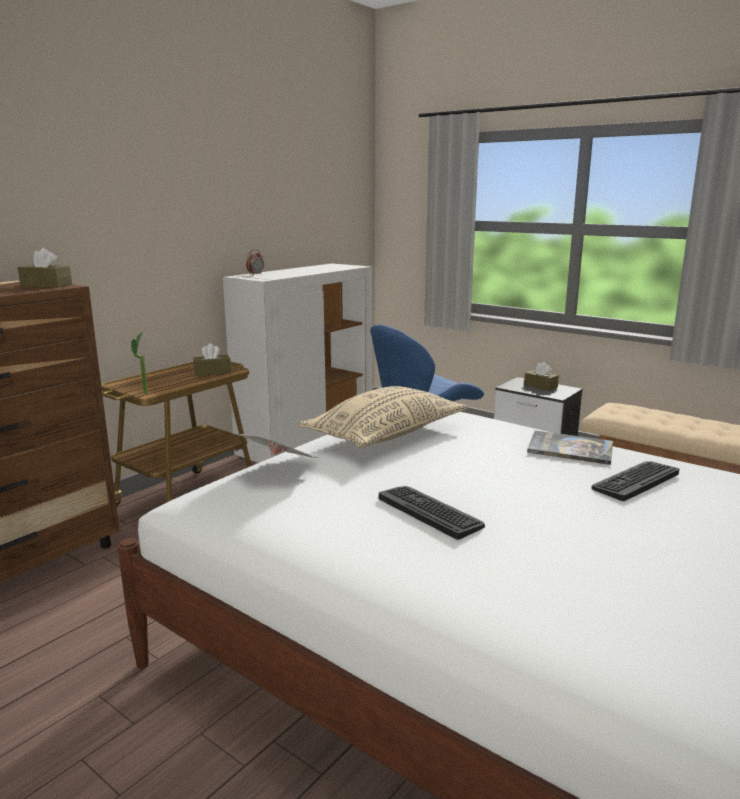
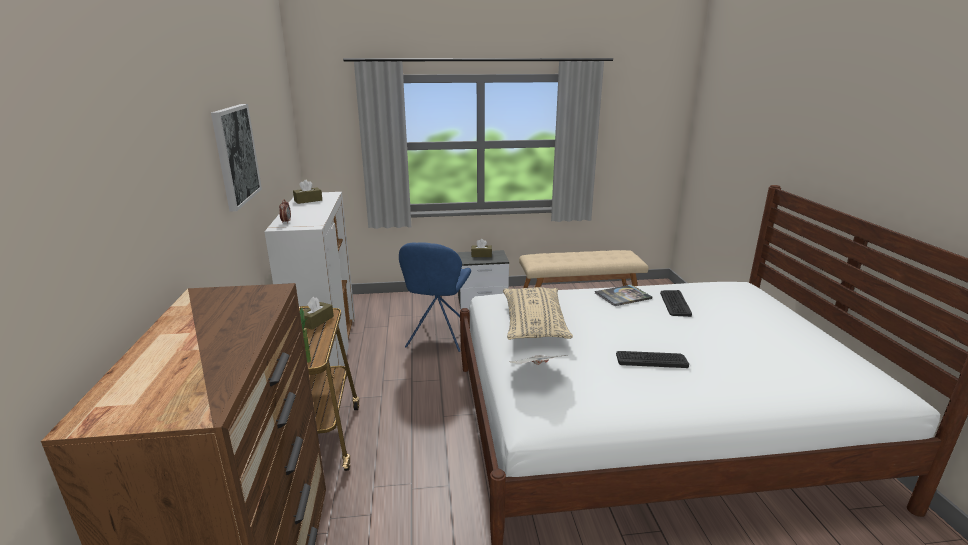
camera: 45 degrees left, 5 degrees up
(46, 285) = (251, 294): brown tissue box -> brown tissue box (308, 200)
(193, 190) = (235, 155): none -> picture

